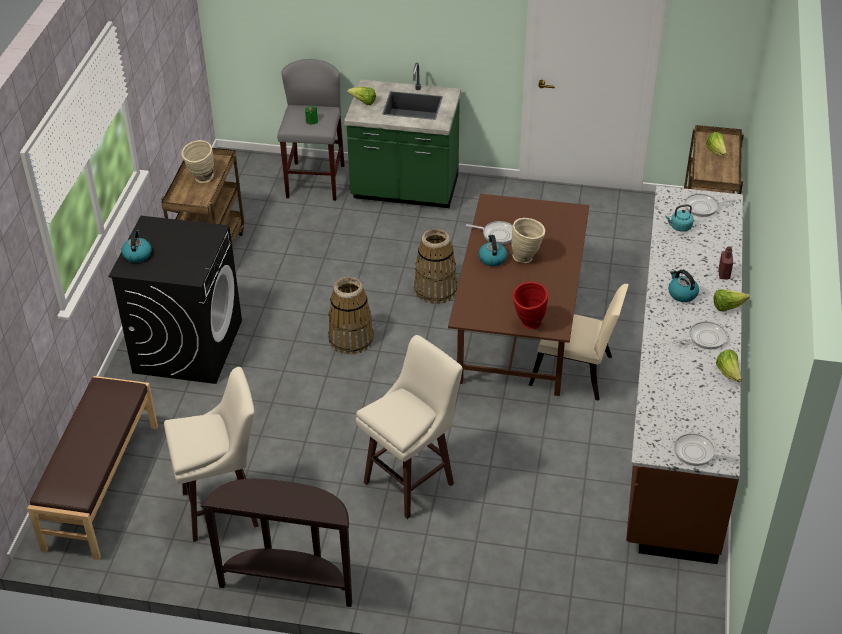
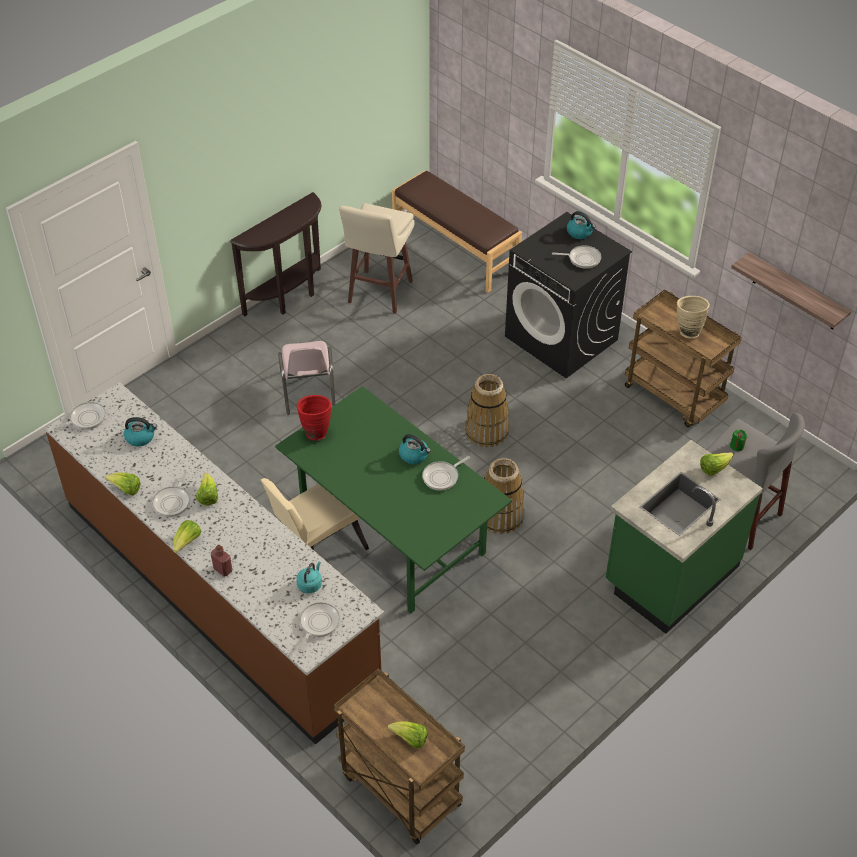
camera: 125 degrees right, 5 degrees up
(169, 74) = (795, 293): none -> shelf
(177, 238) = (582, 259): none -> frying pan
(411, 482) = (308, 390): beige stool -> pink chair
(517, 335) = (395, 537): brown dining table -> green dining table
(527, 257) = (394, 478): beige vase -> none
(676, 322) = (208, 496): none -> lettuce
(682, 294) = (232, 523): kettle -> kettle (140, 437)

